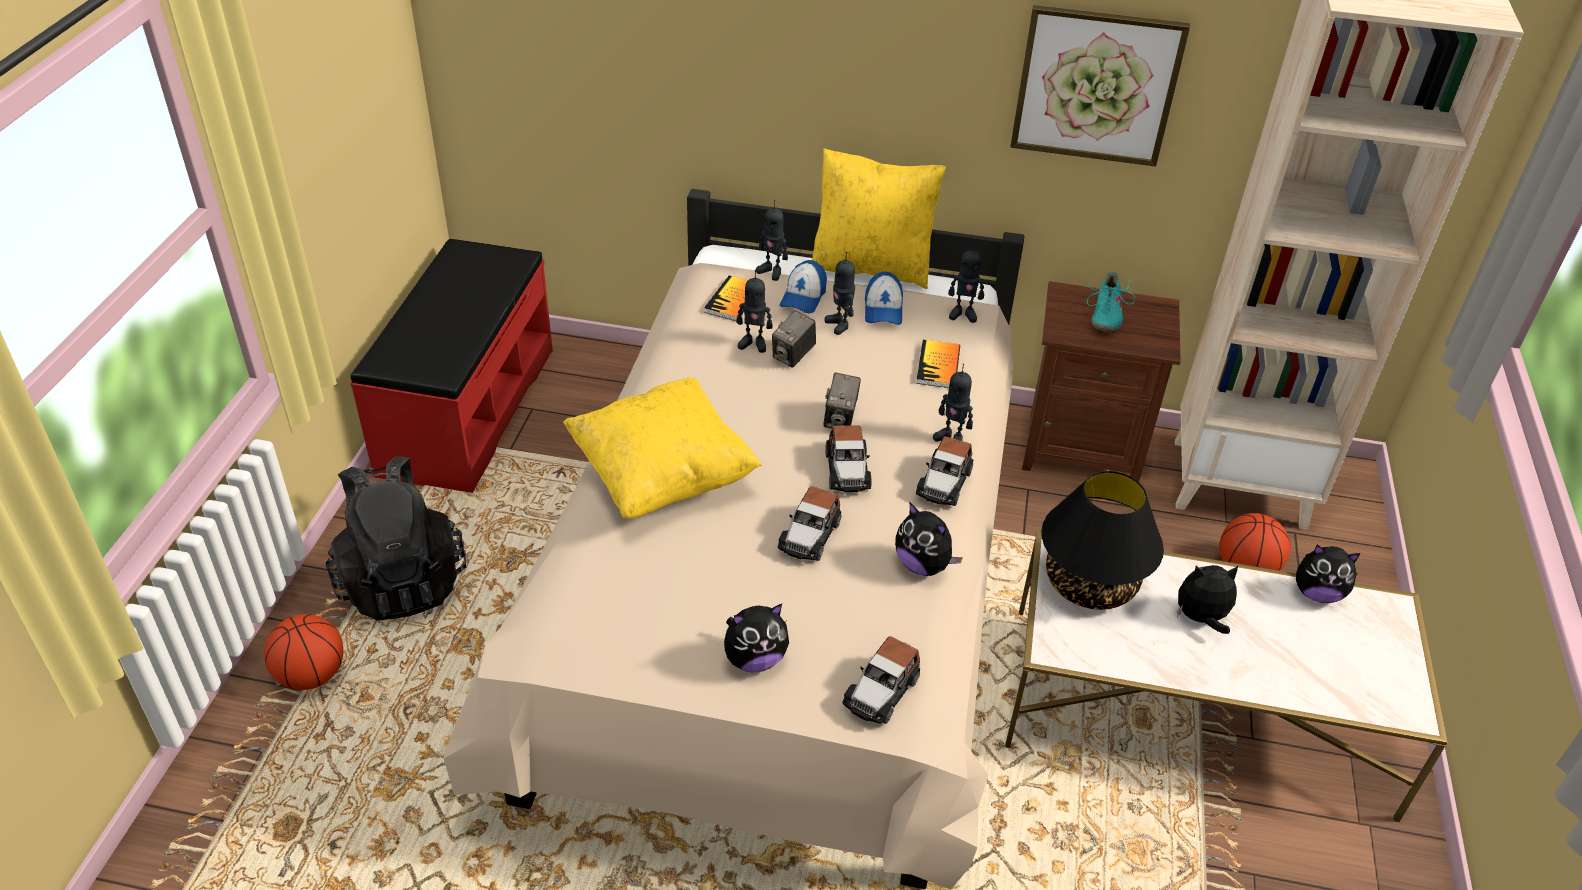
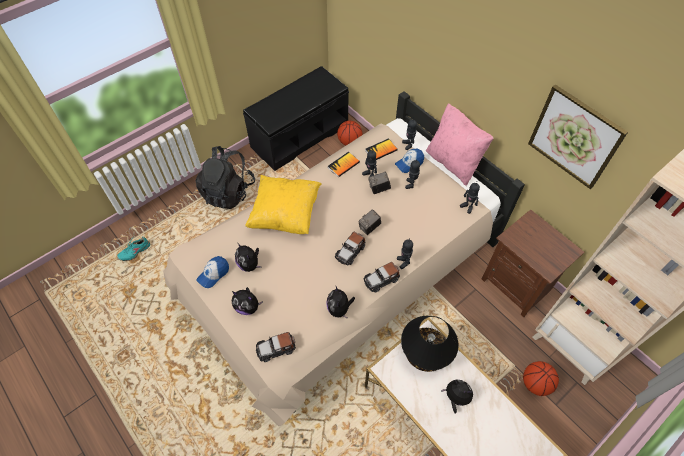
camera: 40 degrees right, 15 degrees up
(311, 676) = (178, 211): basketball -> basketball (349, 142)
(466, 410) = (299, 136): red bench -> black bench
(810, 535) = (311, 270): toy car -> none
(871, 267) = (453, 162): yellow pillow -> pink pillow
(883, 309) = (435, 186): cap -> cap (213, 274)
(938, 366) = (432, 225): book -> book (343, 165)
(1105, 314) = (539, 240): turquoise shoe -> turquoise shoe (135, 251)
(1317, 593) = (519, 422): plush toy -> plush toy (249, 264)

